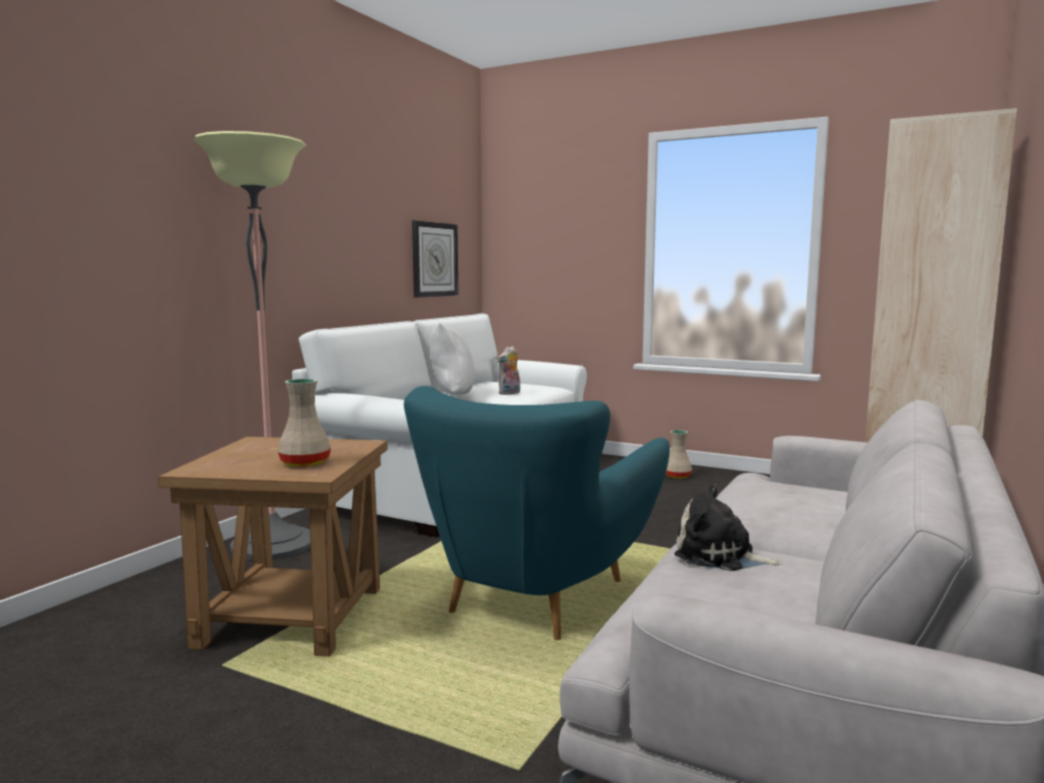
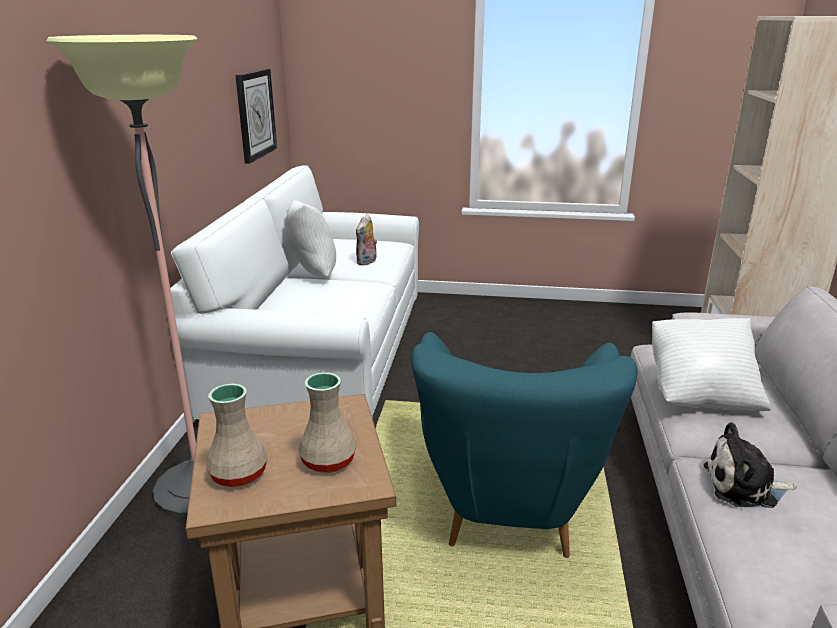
camera: 20 degrees left, 15 degrees up
(676, 476) = (513, 315): beige vase -> beige vase (237, 475)
(758, 500) = (701, 394): none -> white pillow

